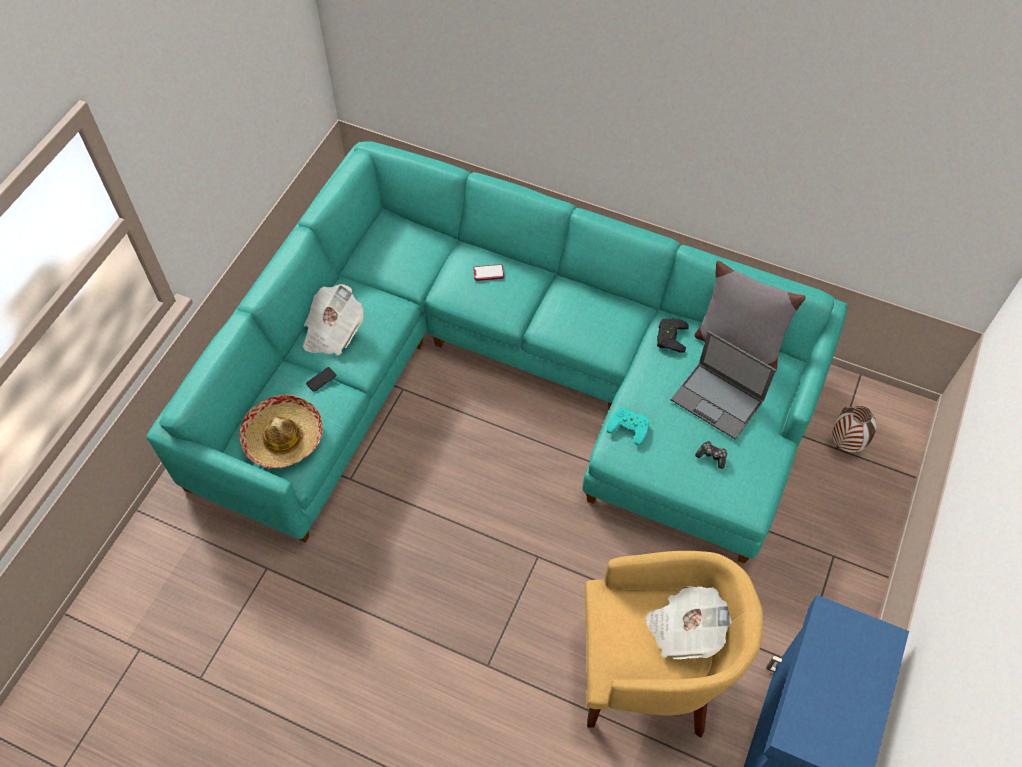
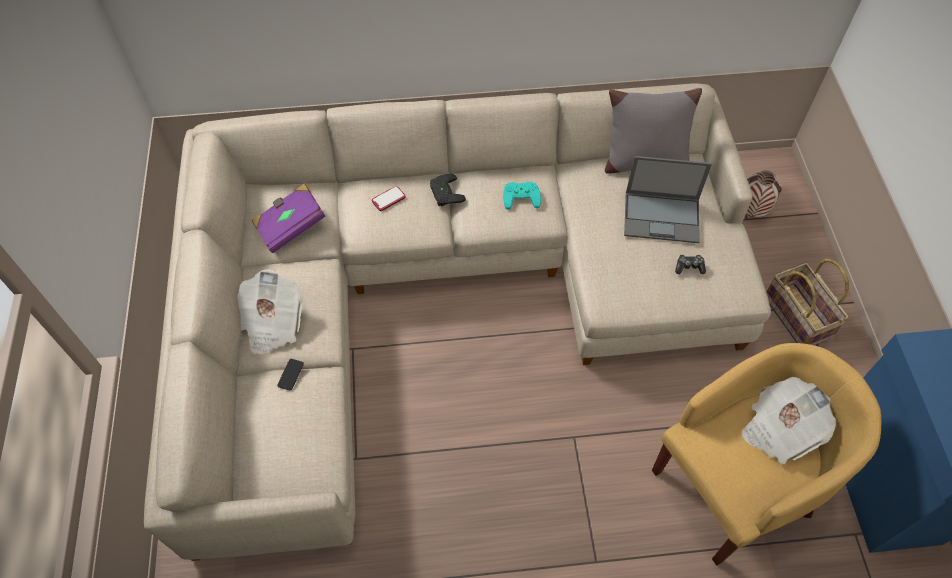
camera: 30 degrees left, 0 degrees up
(283, 437) = (289, 451): hat -> none
(396, 259) = (290, 226): none -> purple book
(505, 377) = (440, 292): turquoise sofa -> beige sofa
(630, 425) = (604, 275): turquoise game controller -> turquoise game controller (521, 195)
(669, 336) = (584, 182): black game controller -> black game controller (444, 193)
(821, 562) = (798, 317): none -> basket

